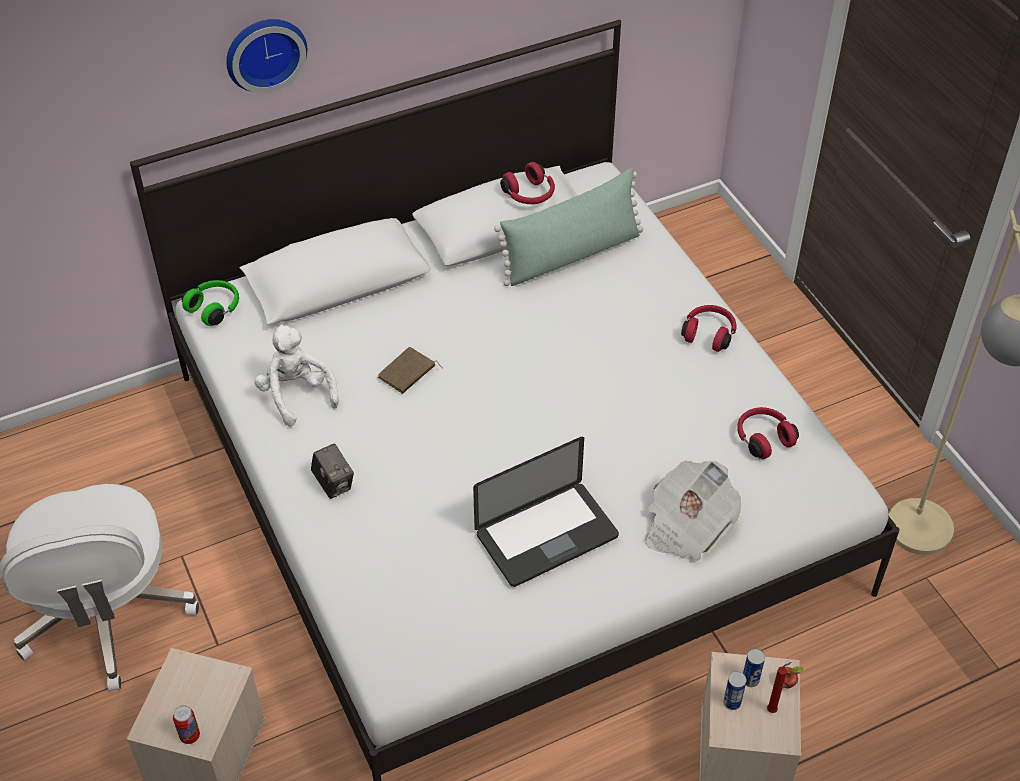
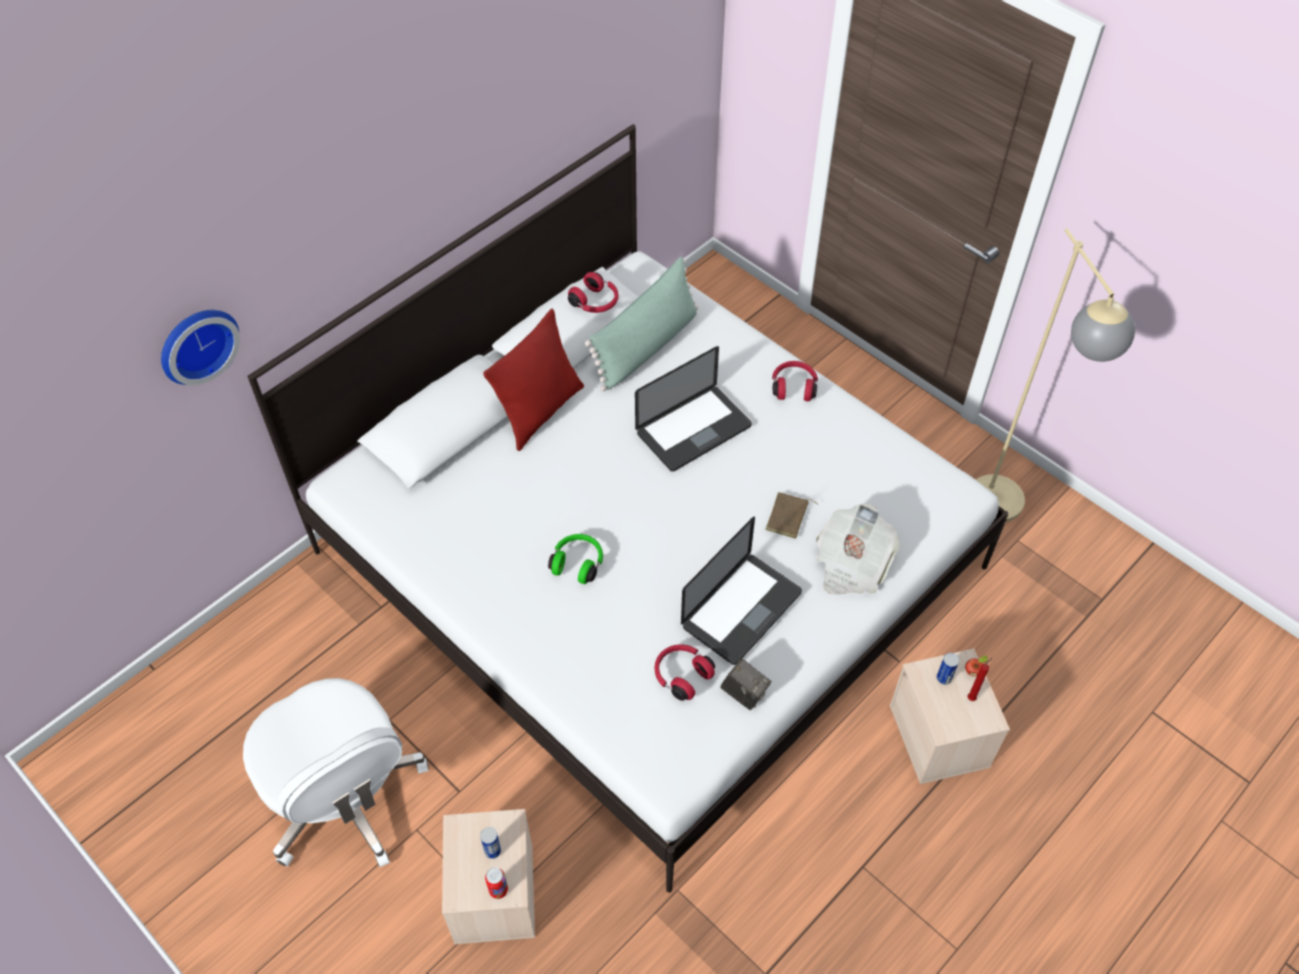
camera: 20 degrees left, 5 degrees up
(215, 308) = (348, 486): green headphones -> green headphones (578, 563)
(264, 52) = (348, 238): wall clock -> wall clock (196, 343)
(296, 394) = (462, 546): white plush toy -> none
(334, 484) = (535, 620): camera -> camera (744, 693)
(408, 373) = (554, 497): brown book -> brown book (788, 517)
(433, 289) = (540, 411): none -> red pillow
(582, 347) = (693, 430): none -> laptop
(732, 702) = (938, 702): can -> can (492, 851)
(763, 438) = (878, 468): red headphones -> red headphones (681, 675)

